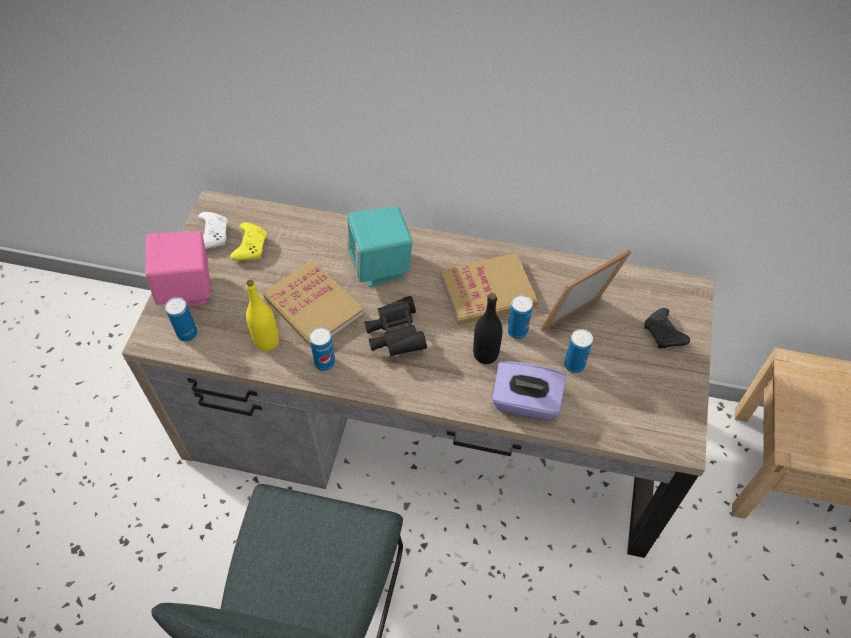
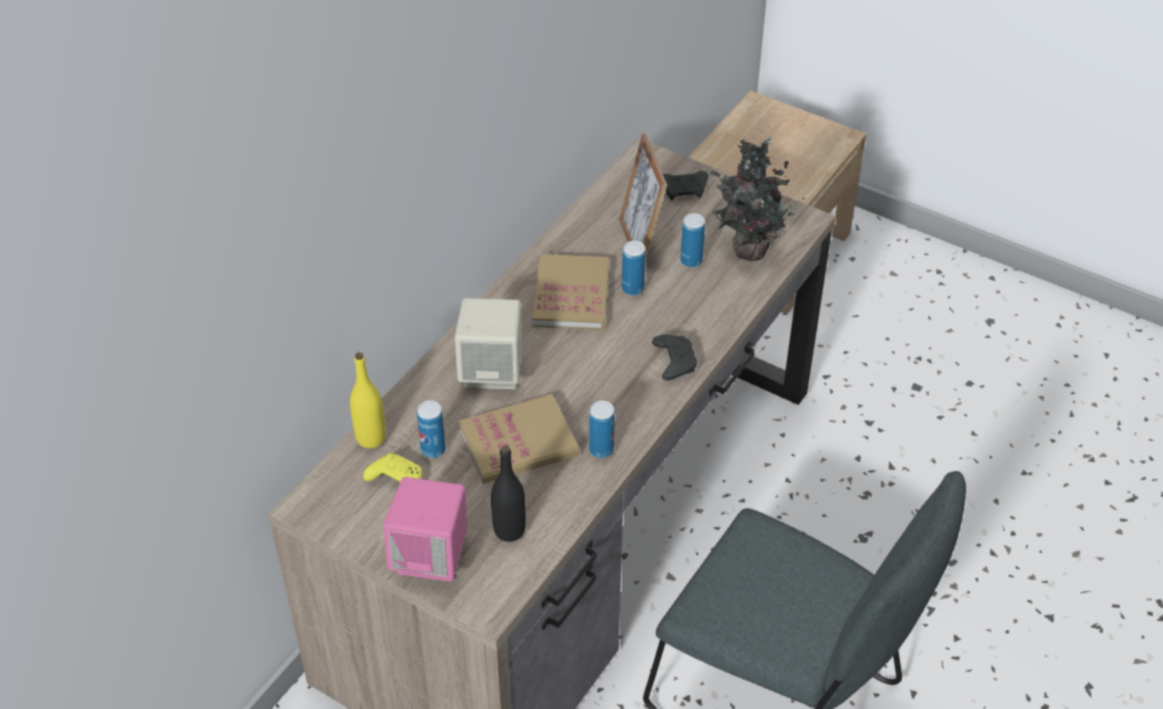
camera: 70 degrees left, 10 degrees down
(187, 334) = (499, 568): can -> can (433, 450)
(213, 235) = (354, 516): white game controller -> none
(267, 341) = (547, 495): yellow bottle -> yellow bottle (371, 438)
(381, 266) = (492, 371): turquoise speaker -> beige speaker
(395, 335) = (592, 383): black binoculars -> none
(443, 386) = (674, 362): none -> black game controller
(485, 354) = (649, 320): black bottle -> black bottle (509, 530)
(525, 402) = (718, 307): purple tissue box -> none
(612, 405) = (746, 250): none -> potted plant

